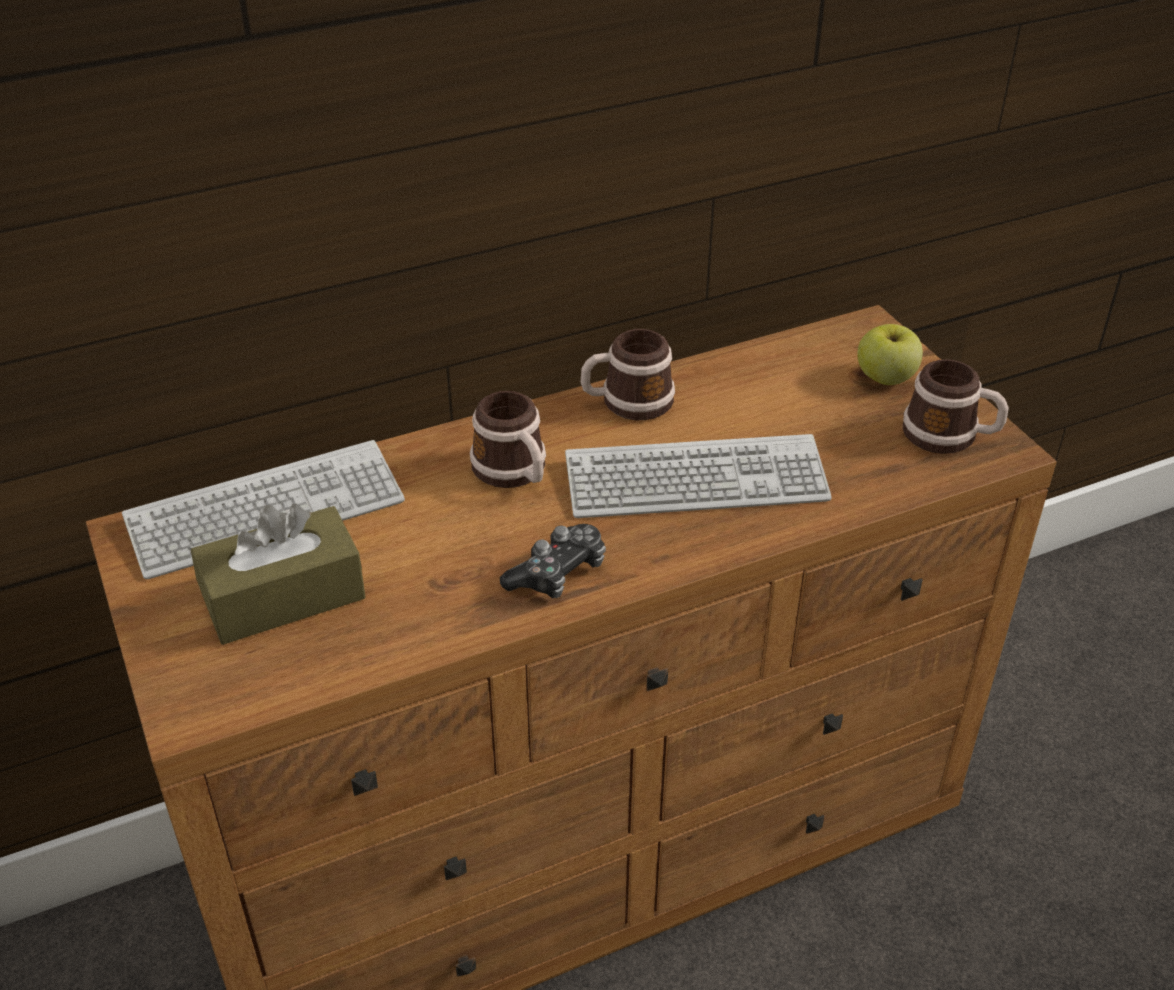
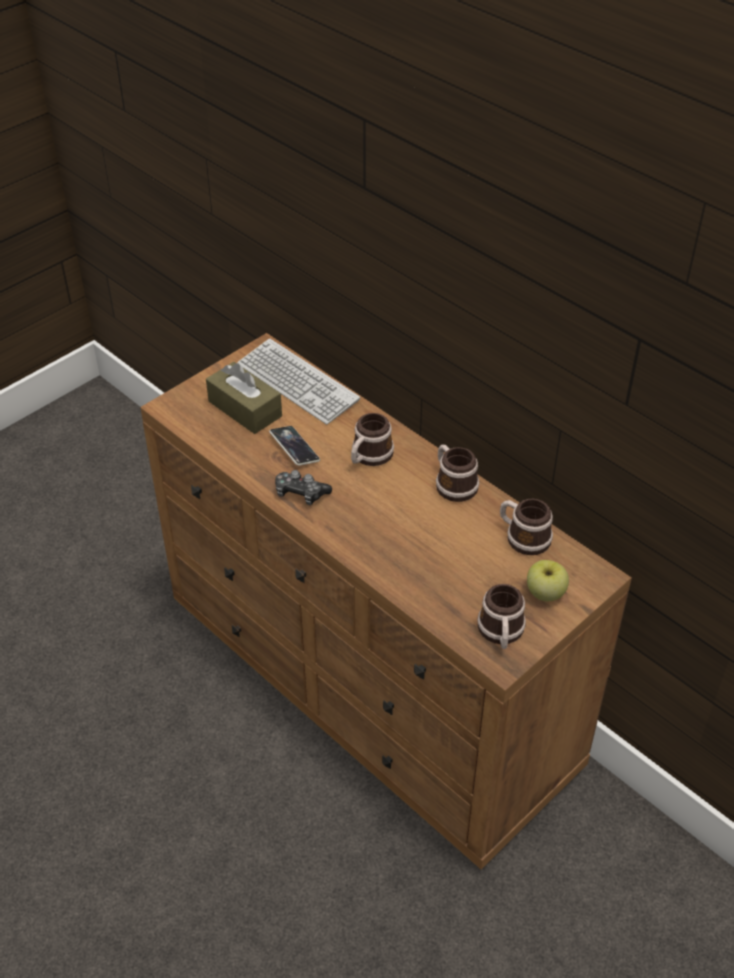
camera: 70 degrees right, 5 degrees up
(438, 555) = (294, 448): none -> phone
(696, 481) = (398, 527): keyboard -> none
(769, 368) = (523, 536): none -> mug

